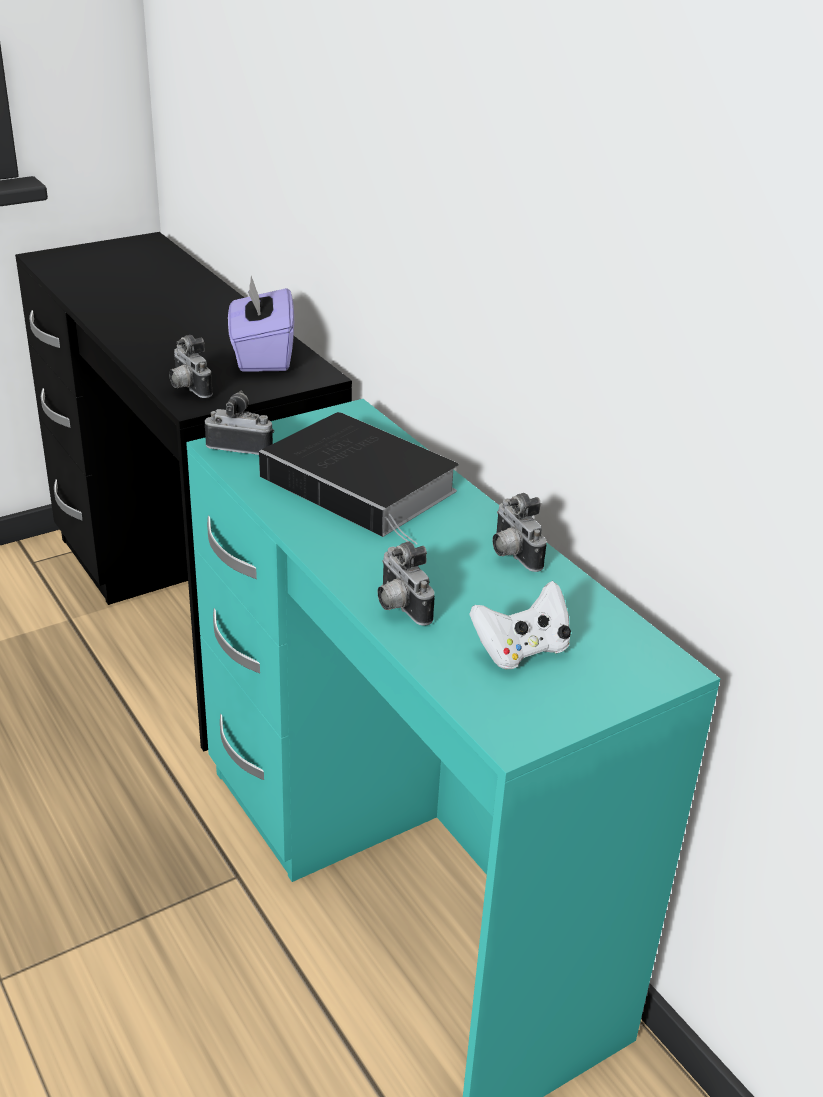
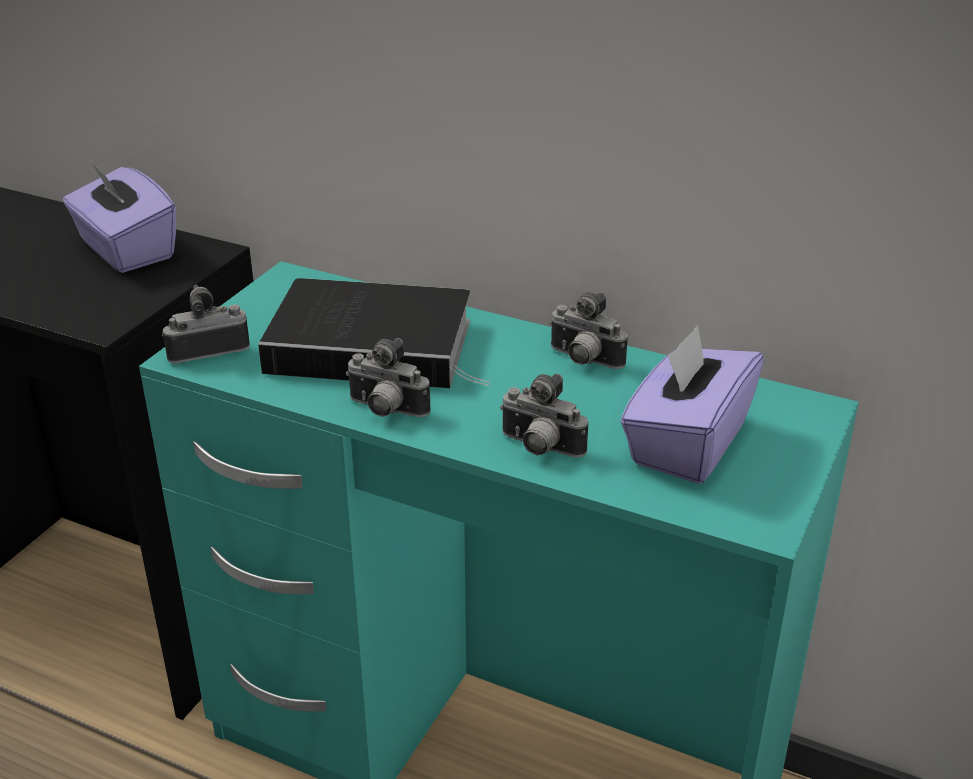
camera: 30 degrees left, 0 degrees up
(187, 388) = (79, 309): camera -> camera (385, 411)
(521, 650) = (686, 444): white game controller -> purple tissue box

